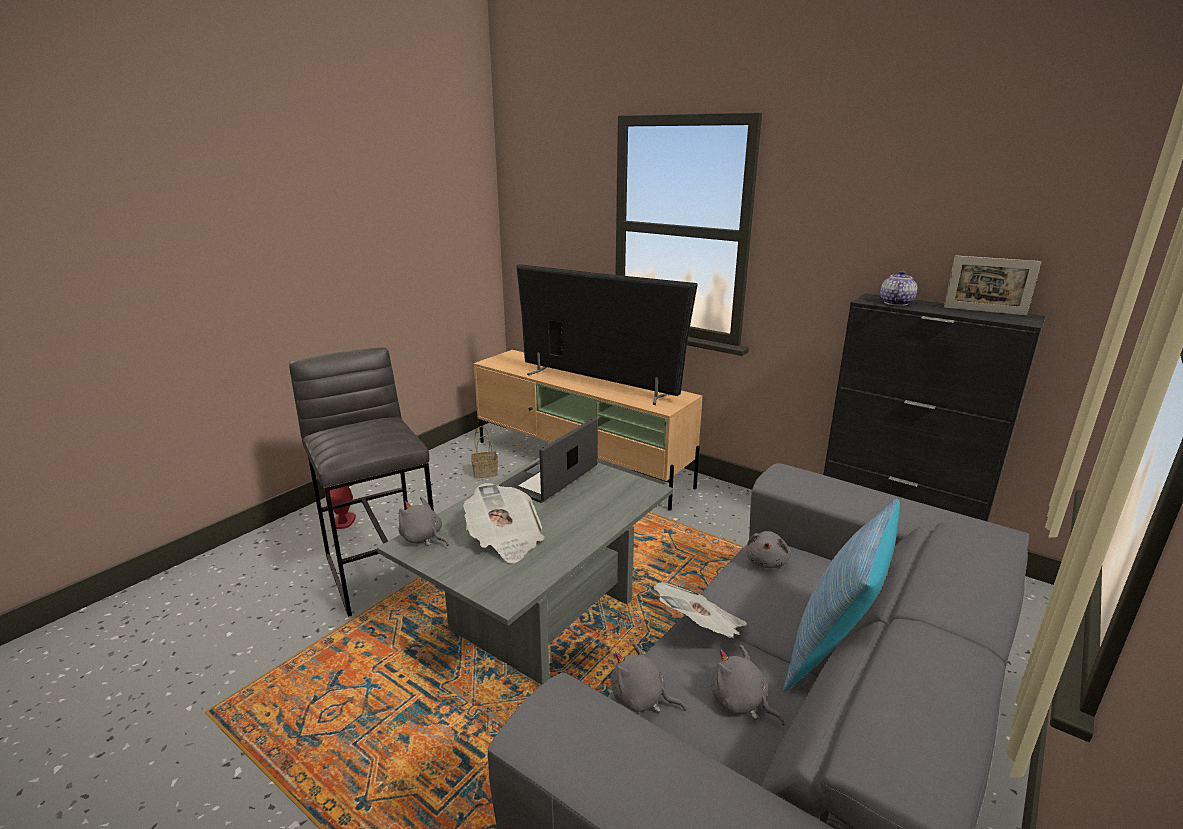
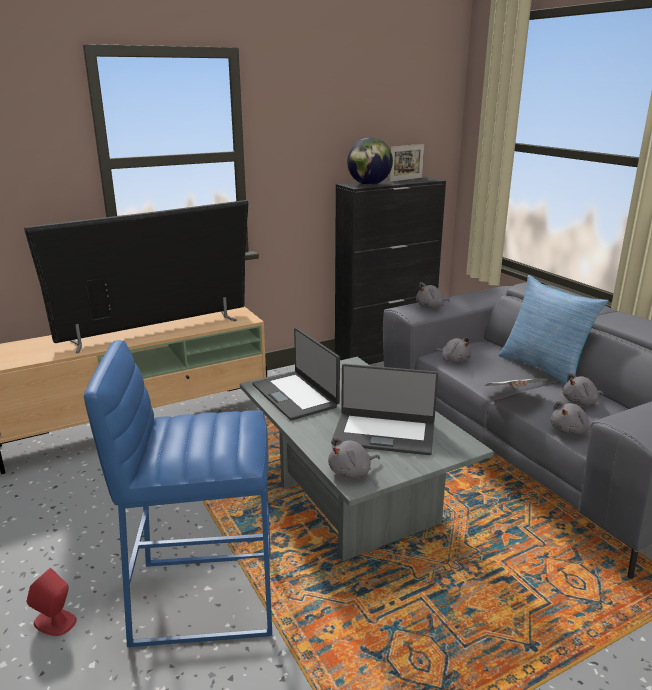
camera: 65 degrees left, 0 degrees up
(383, 569) = (203, 596): grey stool -> blue stool
(484, 473) = (81, 486): basket -> none
(505, 540) = (384, 433): newspaper -> laptop
(815, 486) = (431, 307): none -> grey plush toy
(895, 303) = (369, 184): teapot -> globe

